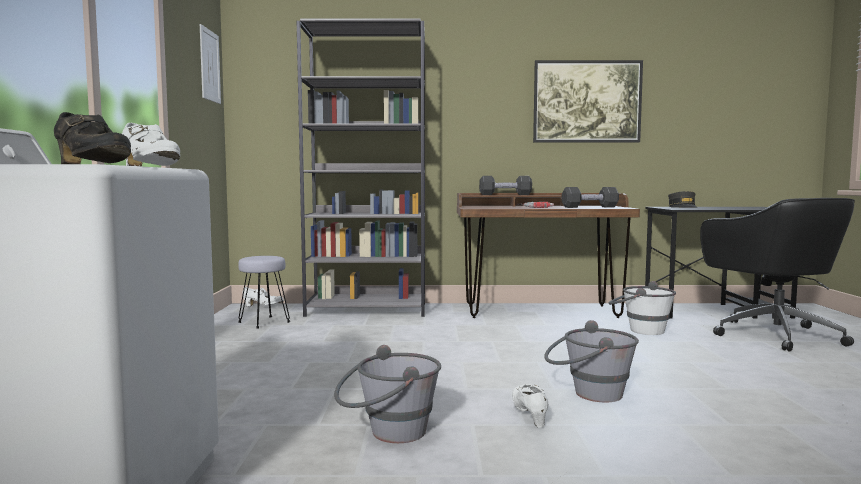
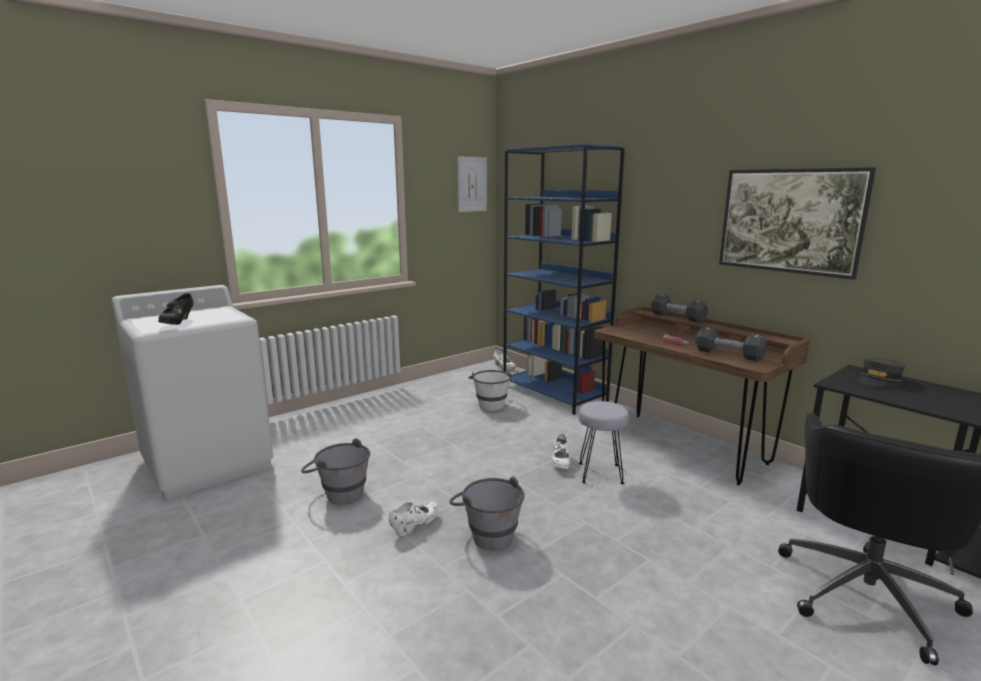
camera: 50 degrees right, 10 degrees up
(149, 168) = (229, 317): white shoe -> white shoe (560, 463)
(263, 322) = (472, 383): grey stool -> grey stool (599, 473)
(367, 310) = (555, 393): grey bookcase -> blue bookcase
(639, 330) = (714, 507): white bucket -> white bucket (490, 404)

